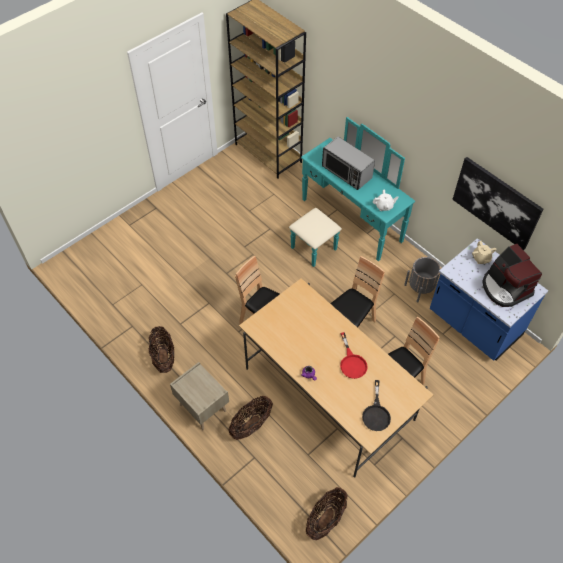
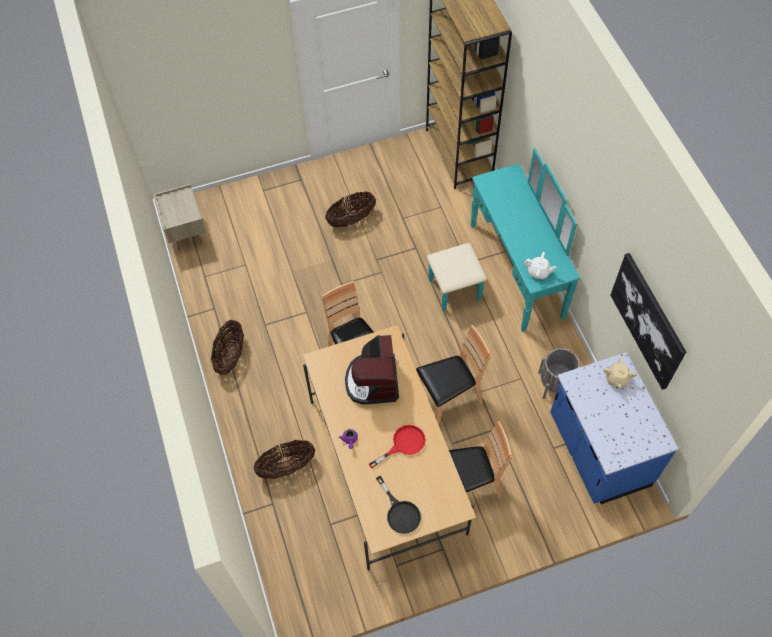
camera: 25 degrees right, 5 degrees up
(202, 408) = (244, 427): beige nightstand -> beige nightstand (186, 234)
(325, 519) = (314, 601): basket -> basket (351, 219)
(346, 172) = (516, 214): microwave -> none
(352, 362) = (403, 444): red frying pan -> red frying pan turned 135 degrees counterclockwise
(376, 413) = (400, 512): black frying pan -> black frying pan turned 60 degrees counterclockwise
(505, 288) = (626, 425): coffee machine -> coffee machine (373, 381)

